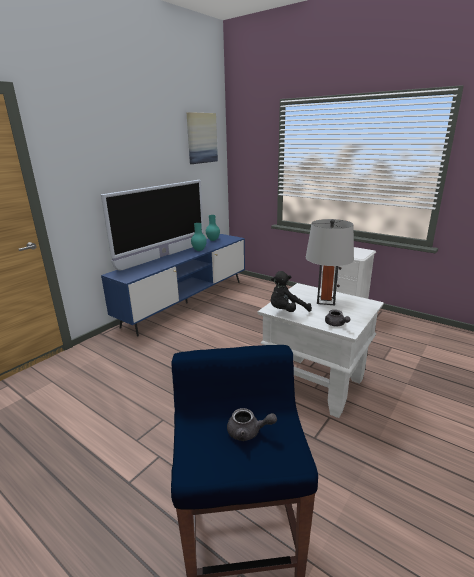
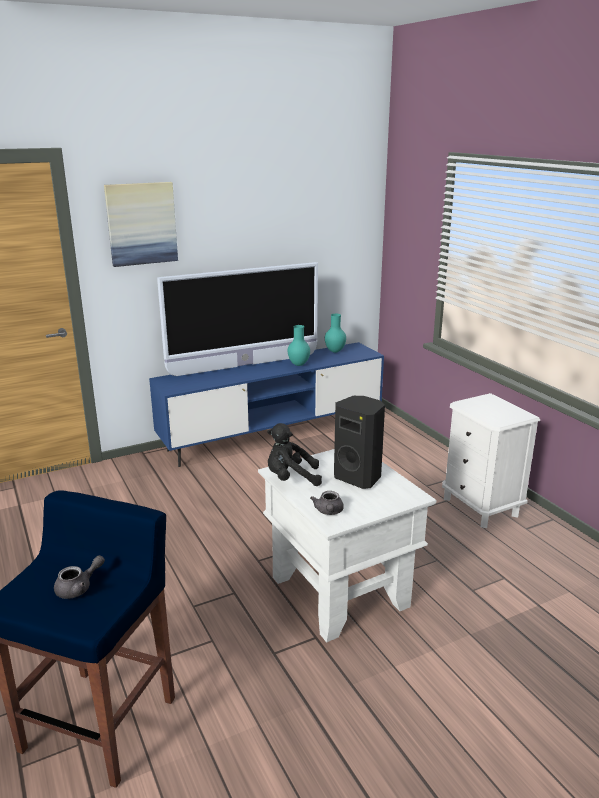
camera: 25 degrees right, 0 degrees up
(201, 138) = (335, 201): picture -> picture (141, 224)
(248, 432) = (79, 588): grey teapot -> grey teapot turned 75 degrees counterclockwise
(326, 301) = (359, 477): grey table lamp -> black speaker

